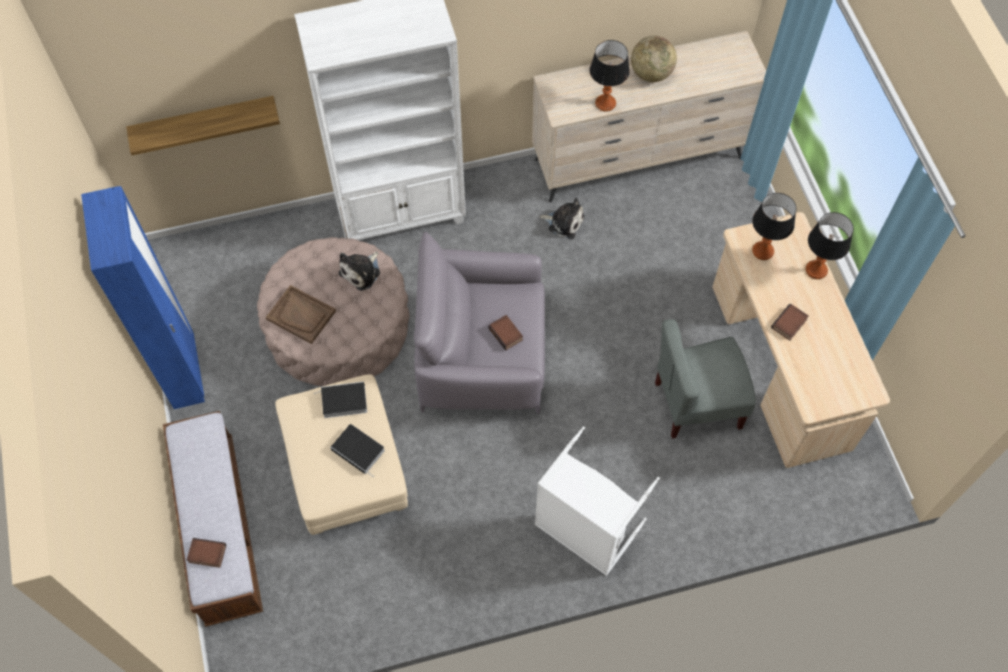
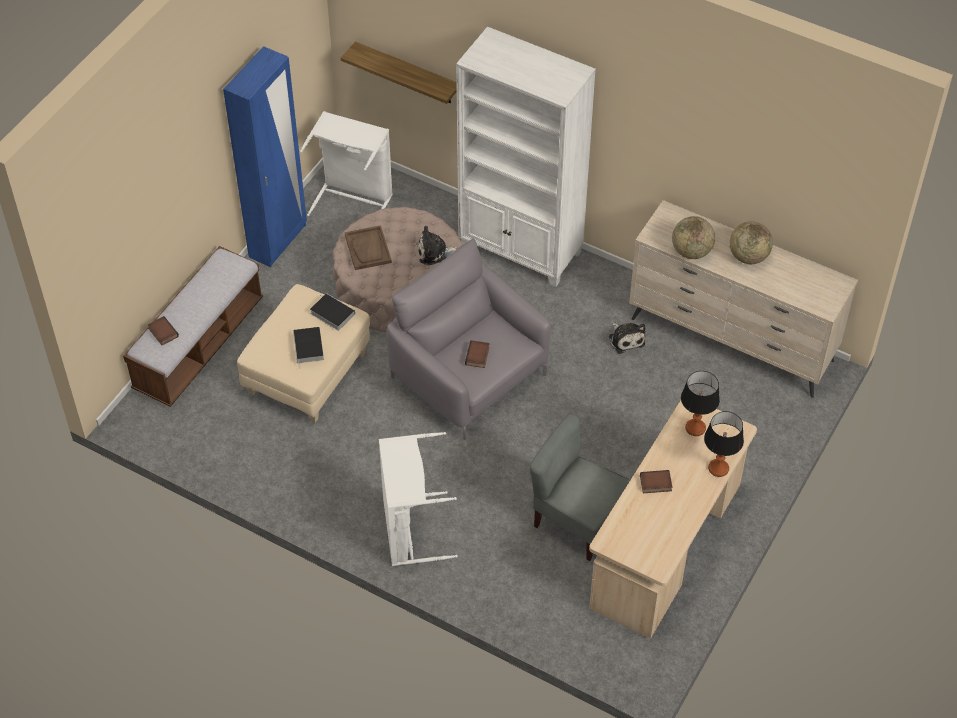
camera: 45 degrees right, 10 degrees down
(210, 280) = (353, 199): none -> white laundry basket
(605, 103) = (691, 251): table lamp -> globe

